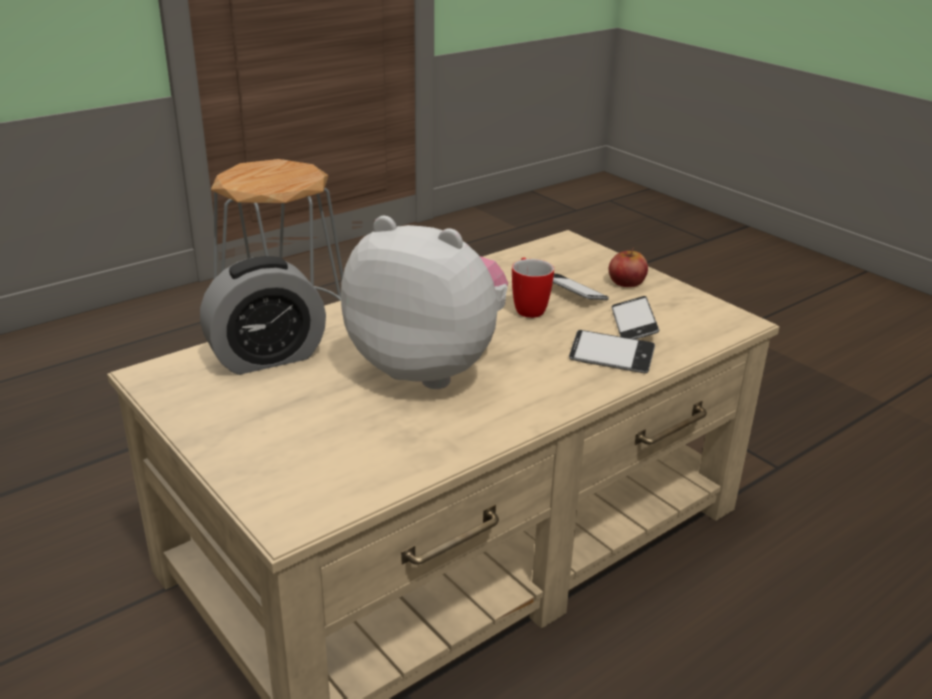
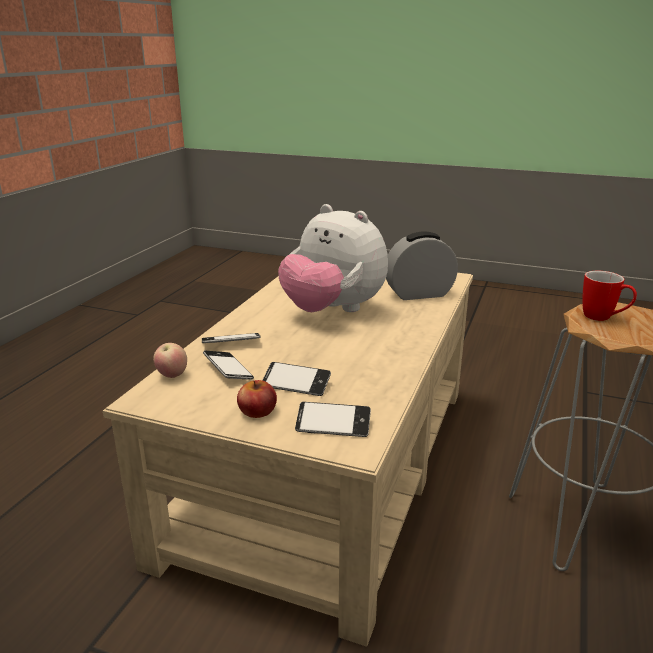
camera: 150 degrees right, 5 degrees down
(267, 357) = (419, 294): alarm clock -> alarm clock turned 45 degrees clockwise
(429, 367) = (333, 311): plush toy -> plush toy turned 45 degrees clockwise
(527, 307) = (317, 360): mug -> mug (603, 318)
(570, 256) = (333, 425): none -> phone
(700, 337) = (172, 375): none -> apple

